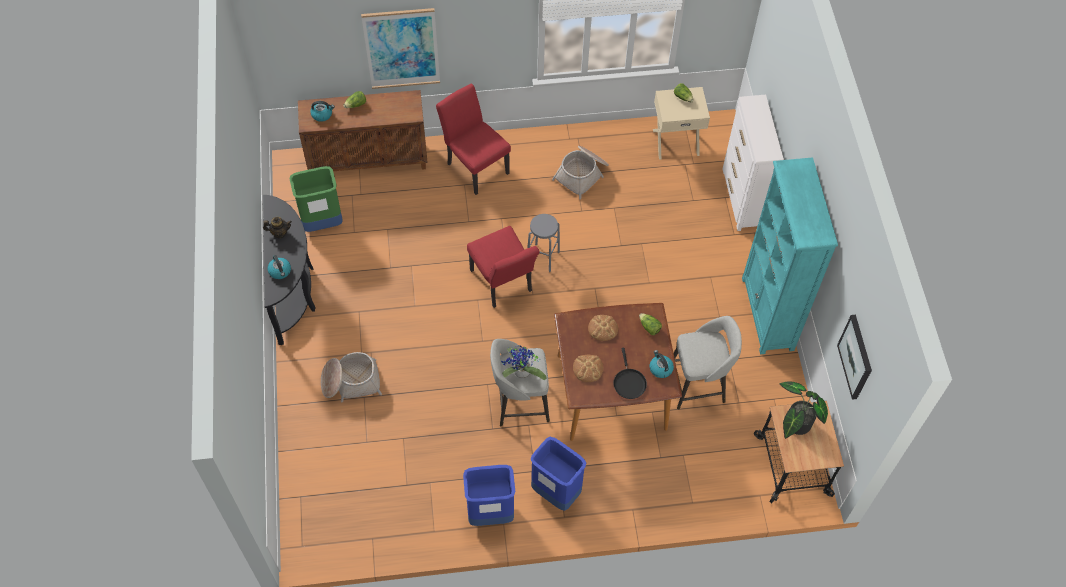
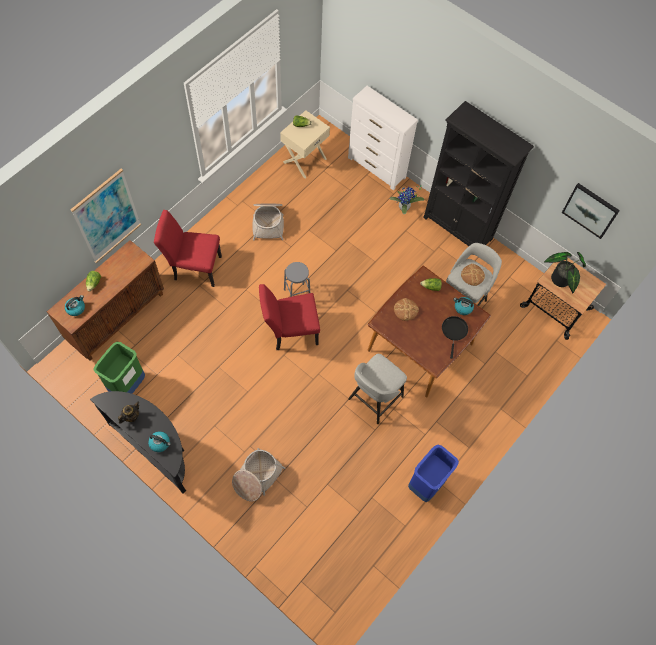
camera: 45 degrees left, 5 degrees up
(503, 284) = (290, 332): red chair -> red chair turned 150 degrees clockwise
(521, 373) = (383, 380): potted plant -> potted plant (404, 208)
(555, 492) = (450, 437): blue trash can -> none
(588, 368) = (422, 342): bread -> bread (472, 275)
(629, 382) = (454, 331): black frying pan -> black frying pan turned 120 degrees counterclockwise
(767, 314) = (458, 228): turquoise bookcase -> black bookcase

